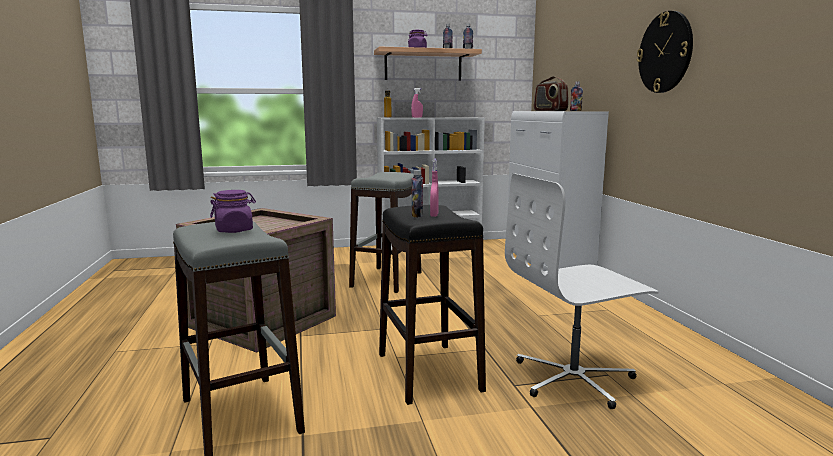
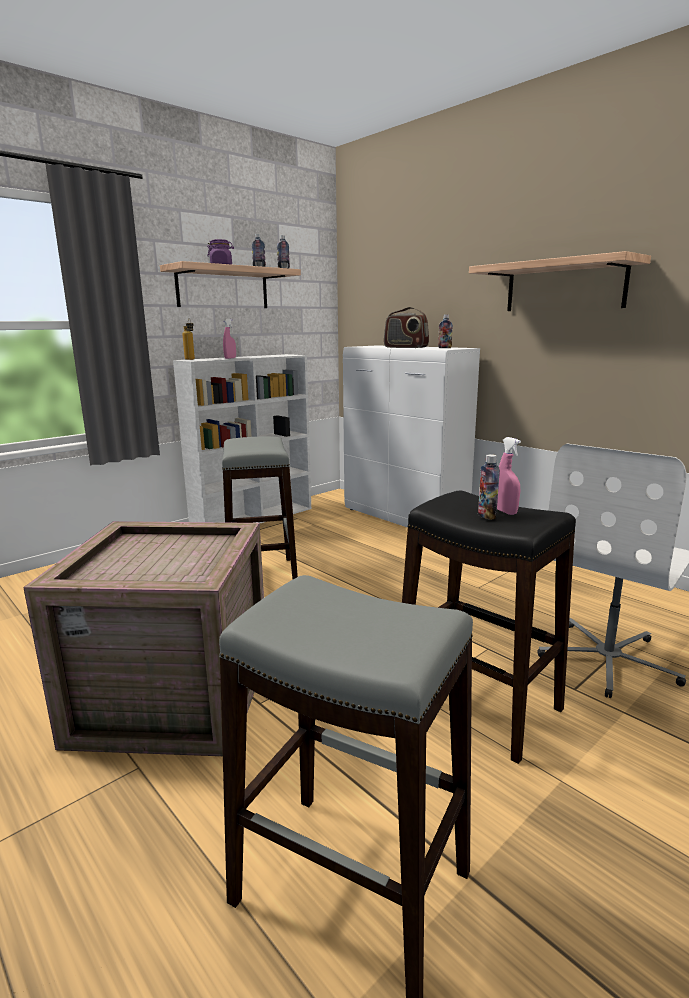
camera: 30 degrees left, 5 degrees up
(234, 230) = (347, 608): purple jar -> none
(665, 52) = (564, 286): wall clock -> shelf

